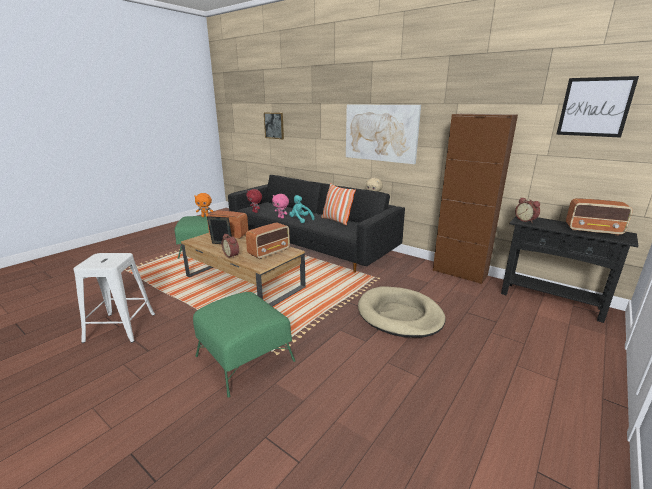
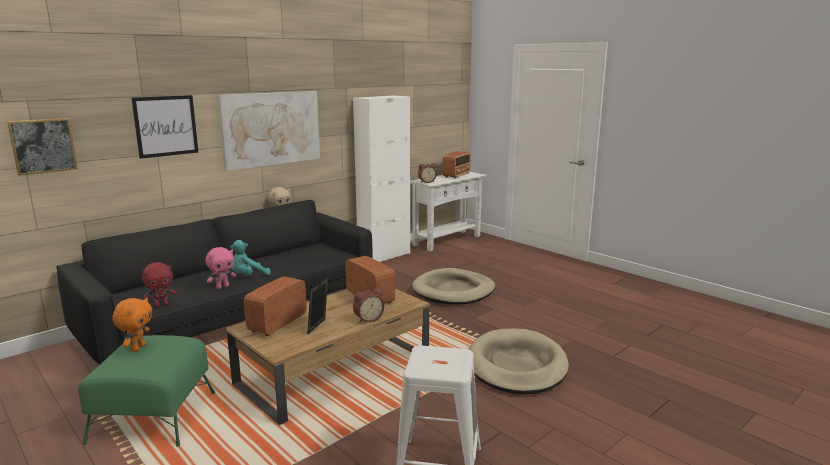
camera: 80 degrees left, 5 degrees down
(245, 358) = (516, 366): green ottoman -> beige dog bed
(336, 220) = (274, 258): pillow -> none
(459, 273) = (384, 256): brown cabinet -> white cabinet
(550, 301) = (447, 240): black console table -> white console table
(594, 107) = (432, 86): picture -> picture (166, 126)

